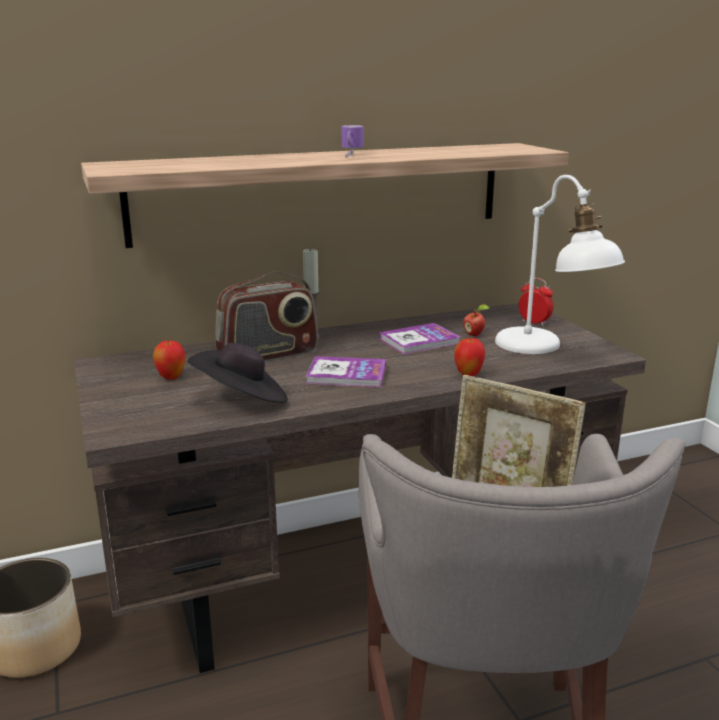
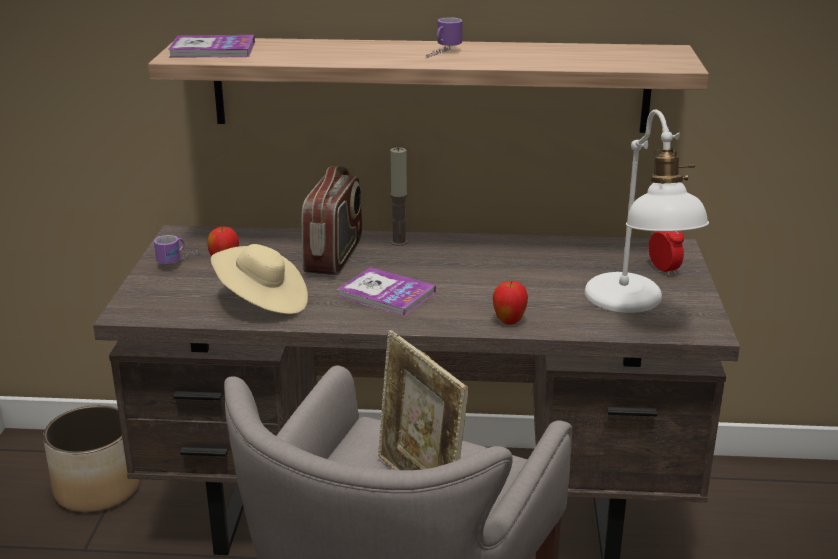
camera: 25 degrees right, 5 degrees up
(124, 383) = (180, 261): none -> mug
(241, 400) = (262, 302): black hat -> beige hat
(268, 355) = (335, 256): radio -> radio turned 75 degrees counterclockwise
(419, 341) = (504, 268): book -> book (212, 50)
(475, 335) = (574, 272): apple -> none

